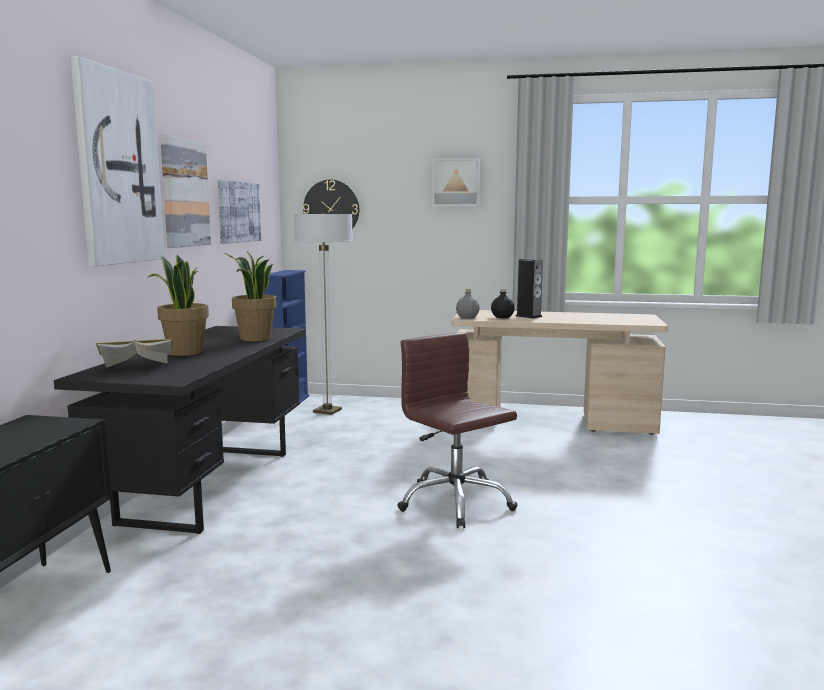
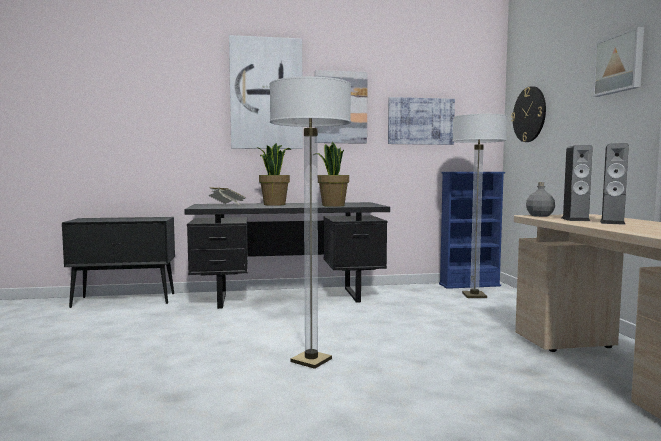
camera: 70 degrees right, 5 degrees down
(455, 502) = (311, 361): brown office chair -> floor lamp
(502, 317) = (575, 219): black bottle -> speaker

